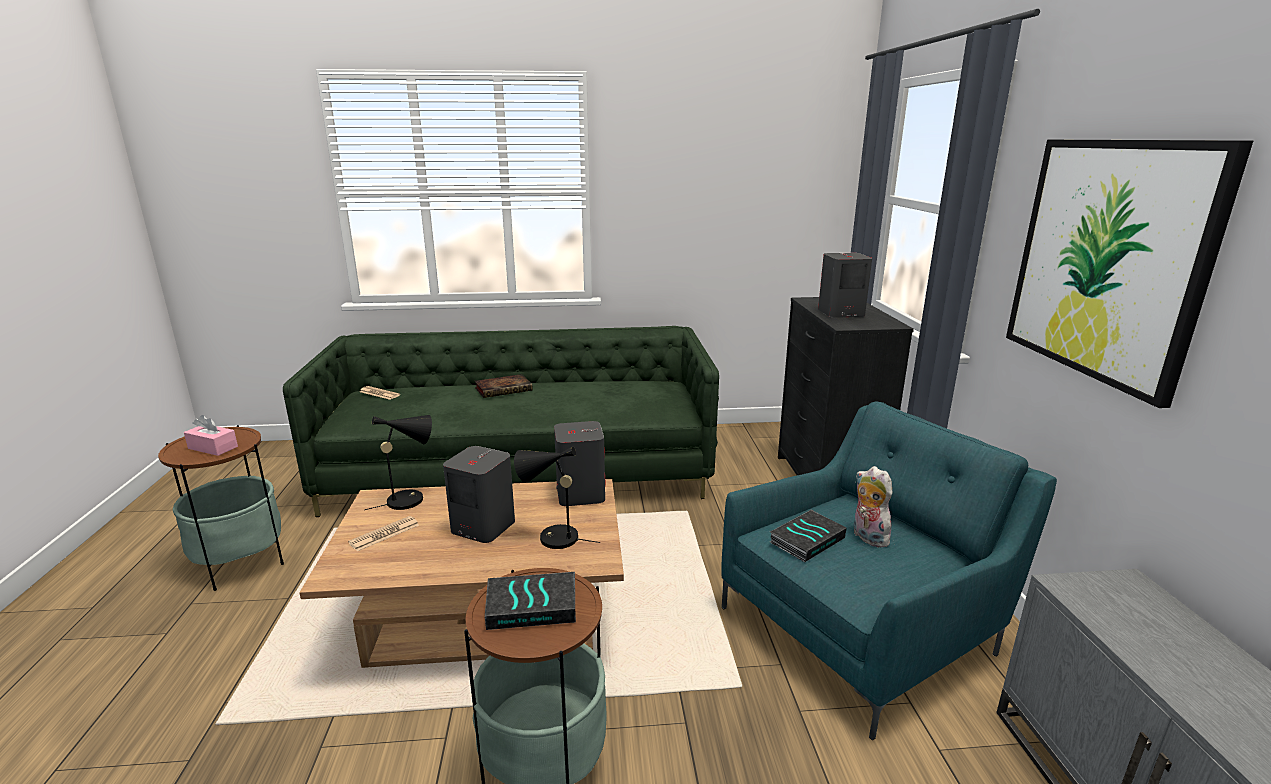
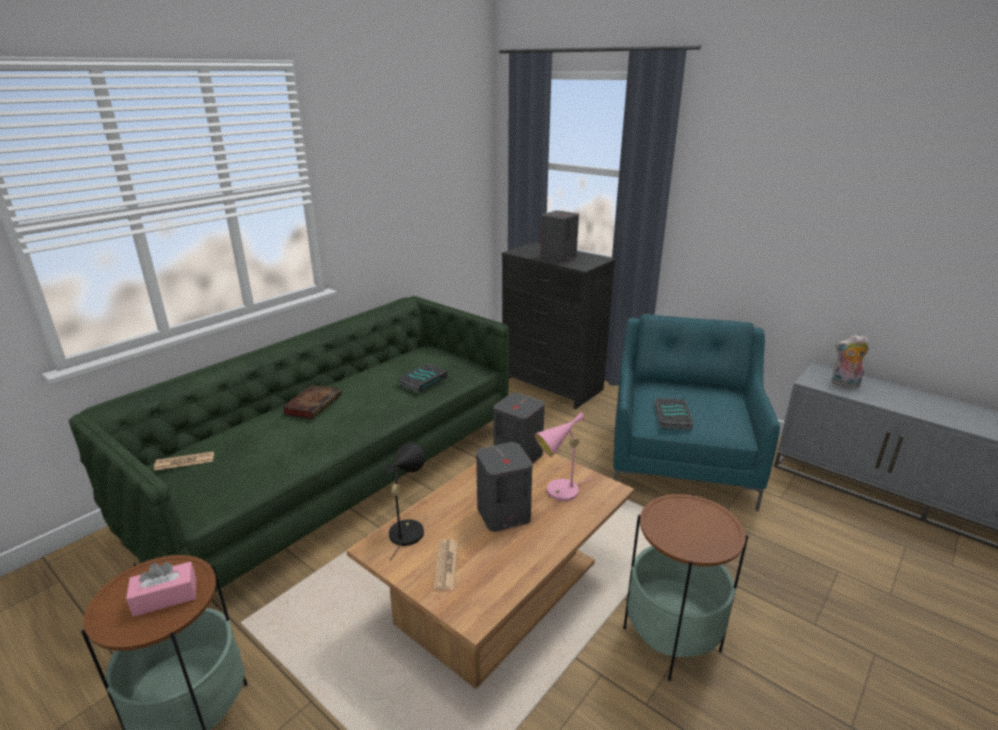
camera: 45 degrees left, 5 degrees up
(533, 605) = (688, 524): book -> book (423, 381)
(552, 538) = (559, 493): black table lamp -> pink table lamp
(867, 537) = (690, 401): plush toy -> plush toy (844, 383)
(1107, 260) = (765, 200): picture -> none

